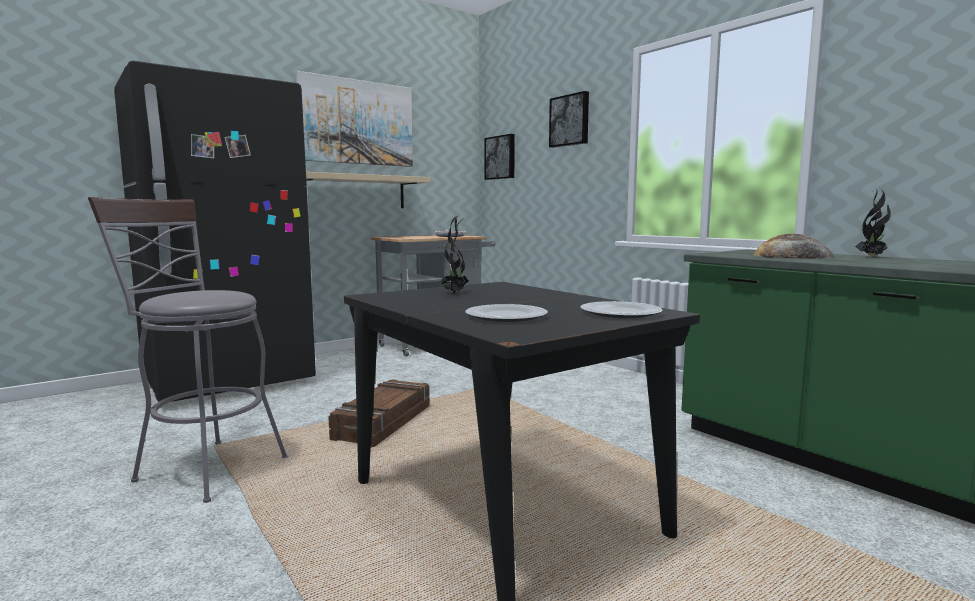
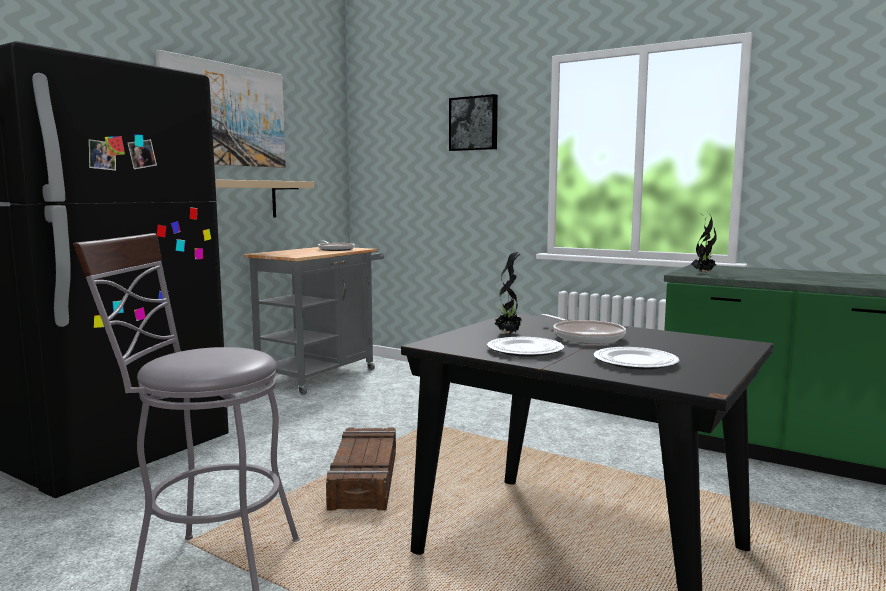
camera: 20 degrees left, 0 degrees up
(501, 157) = (380, 157): picture -> none
(516, 298) = (585, 336): none -> frying pan
(621, 313) = (717, 348): plate -> plate (526, 350)
(792, 256) = (756, 274): bread -> none
(872, 256) = (814, 272): potted plant -> potted plant (704, 273)

